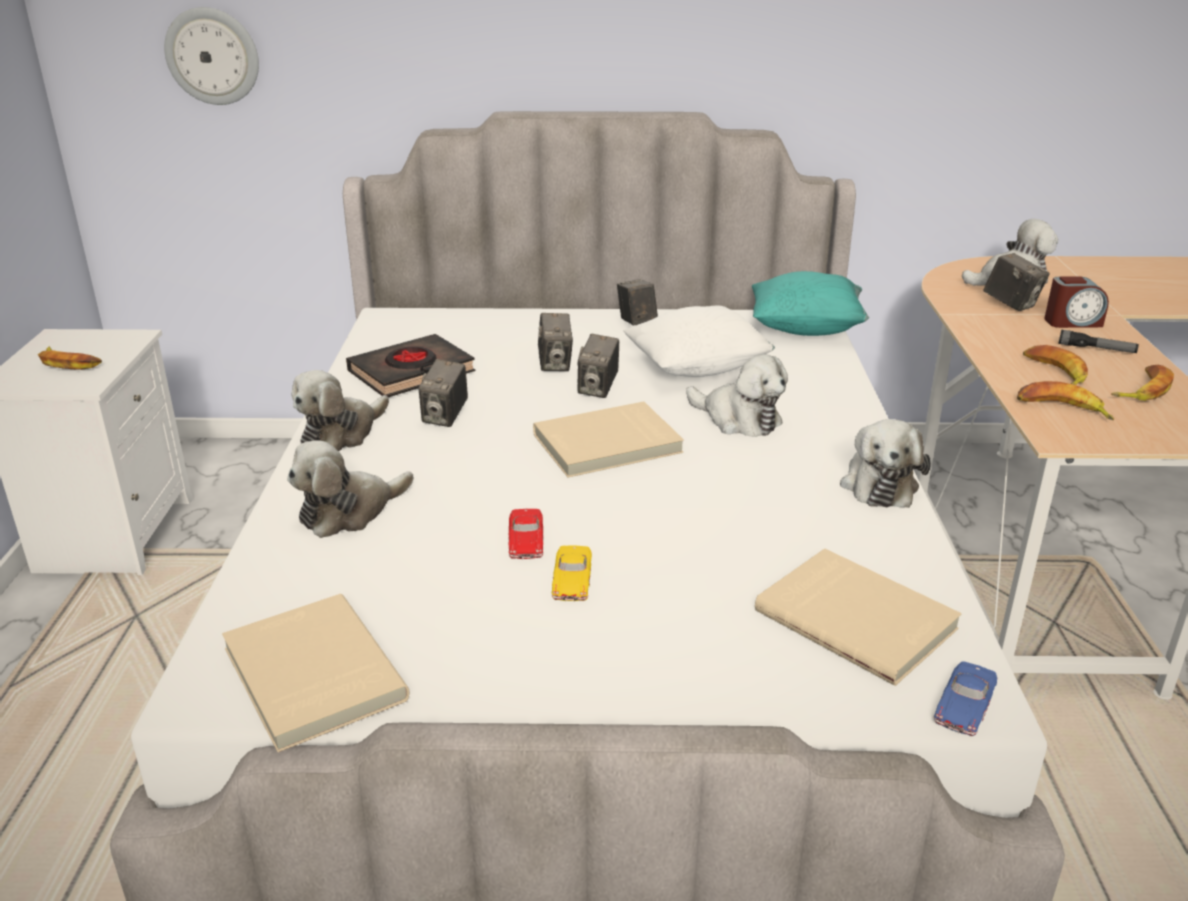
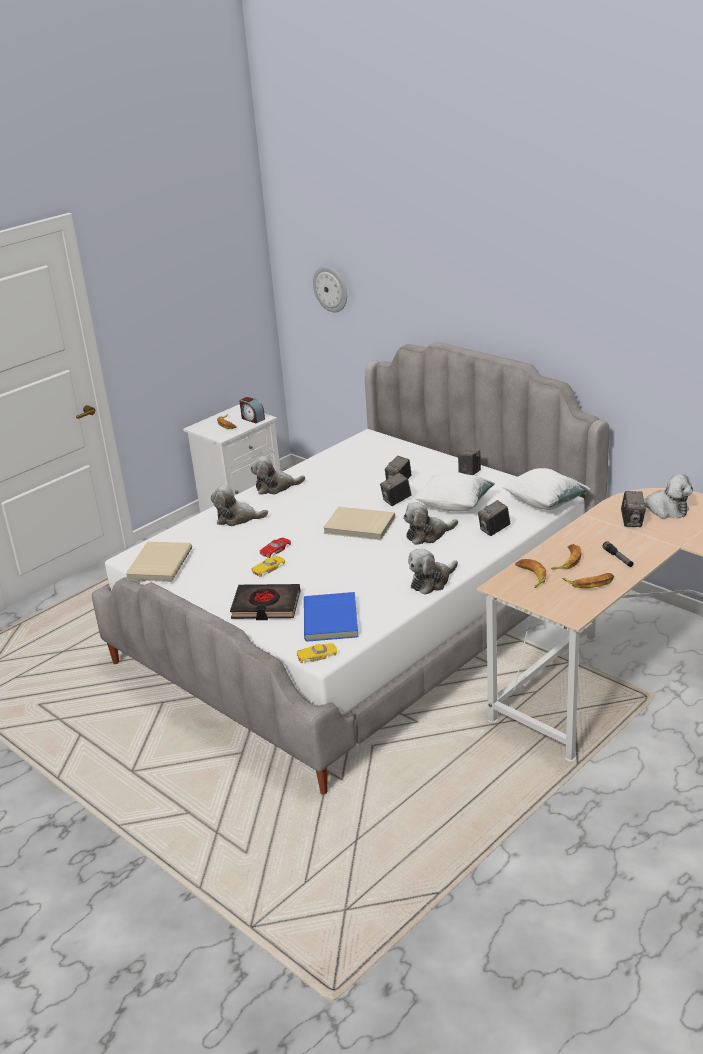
camera: 45 degrees right, 0 degrees up
(412, 373) = (337, 469): black book -> black book (266, 606)
(445, 417) = (320, 493): camera -> camera (494, 530)
(738, 419) = (428, 535): plush toy -> plush toy turned 75 degrees clockwise
(806, 329) = (545, 503): turquoise pillow -> white pillow
(857, 618) = (332, 619): beige book -> blue book
(965, 703) = (317, 655): blue toy car -> yellow toy car
(1072, 322) = (641, 541): alarm clock -> alarm clock (252, 419)

